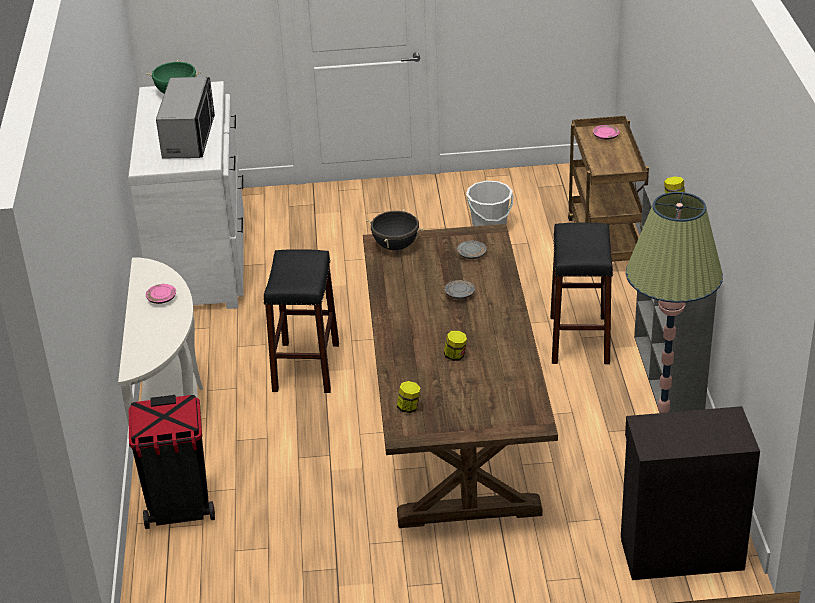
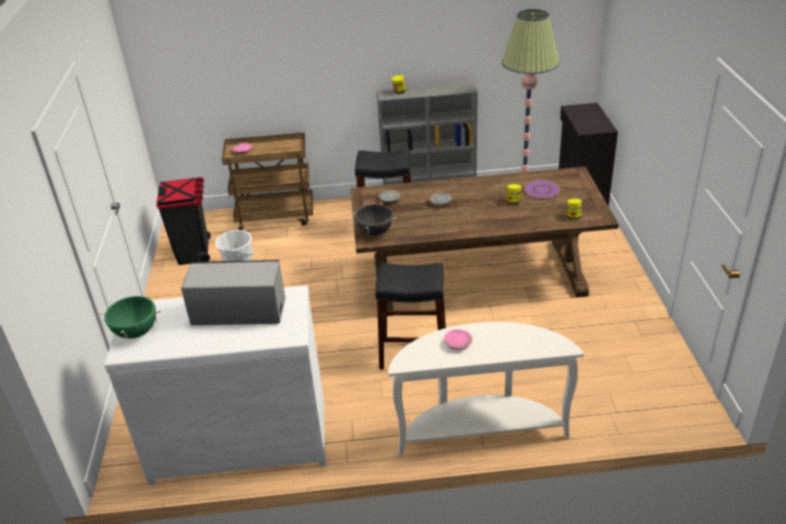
camera: 90 degrees left, 0 degrees up
(180, 509) = (596, 408): black trash can -> black trash can (194, 252)
(485, 384) = (541, 190): none -> purple plate

